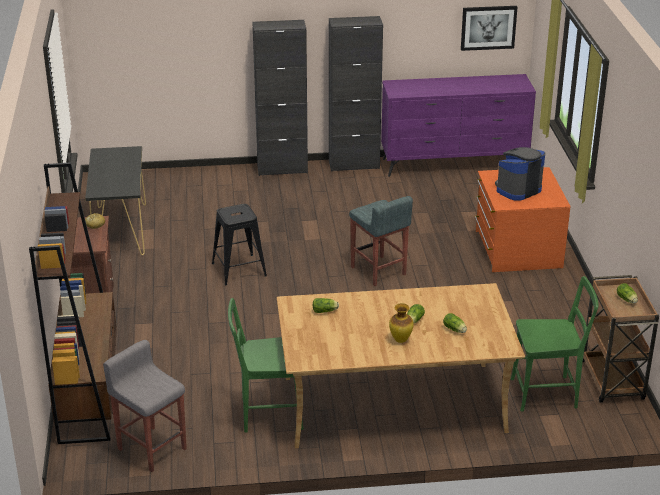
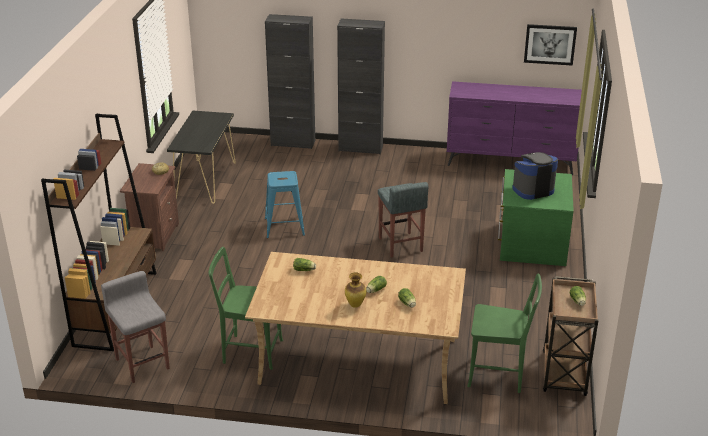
camera: 15 degrees right, 0 degrees up
(239, 270) = (284, 227): black stool -> blue stool
(354, 165) = (422, 152): black cabinet -> black cabinet (293, 143)
(516, 249) = (531, 243): orange dresser -> green dresser

